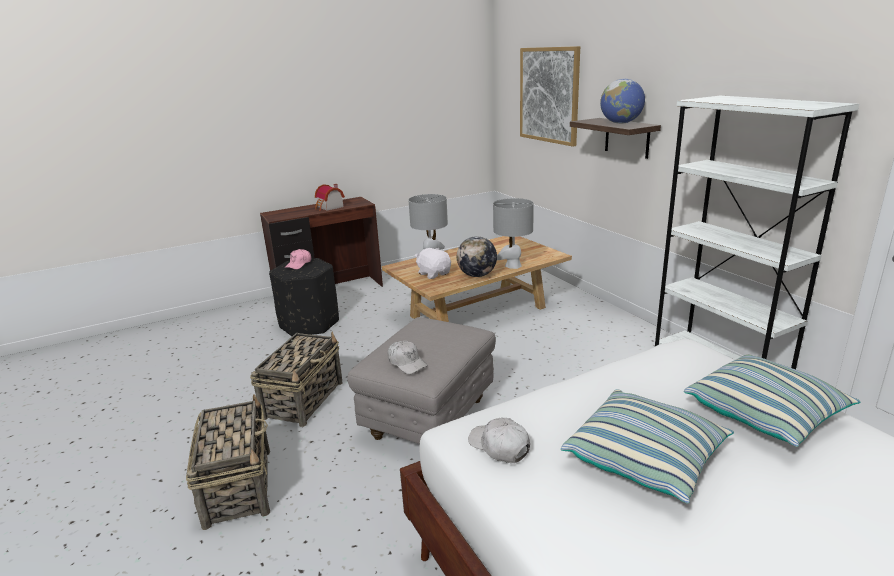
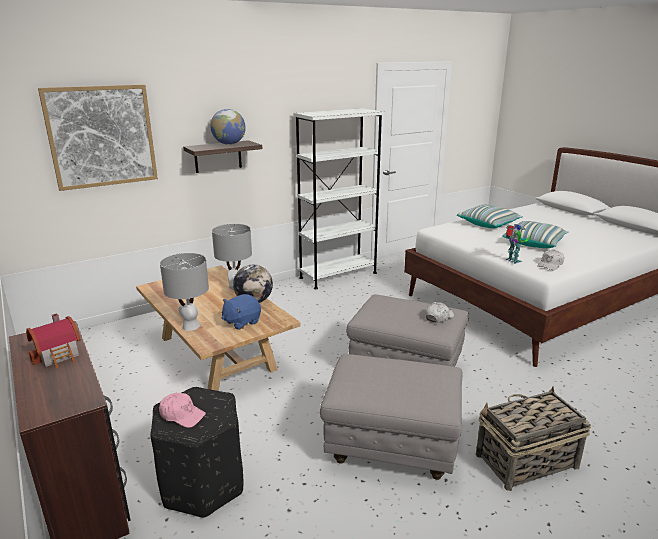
camera: 95 degrees left, 0 degrees up
(304, 399) = (390, 448): basket -> grey ottoman
(434, 274) = (241, 322): white plush toy -> blue plush toy
(516, 403) = (512, 261): none -> toy robot

